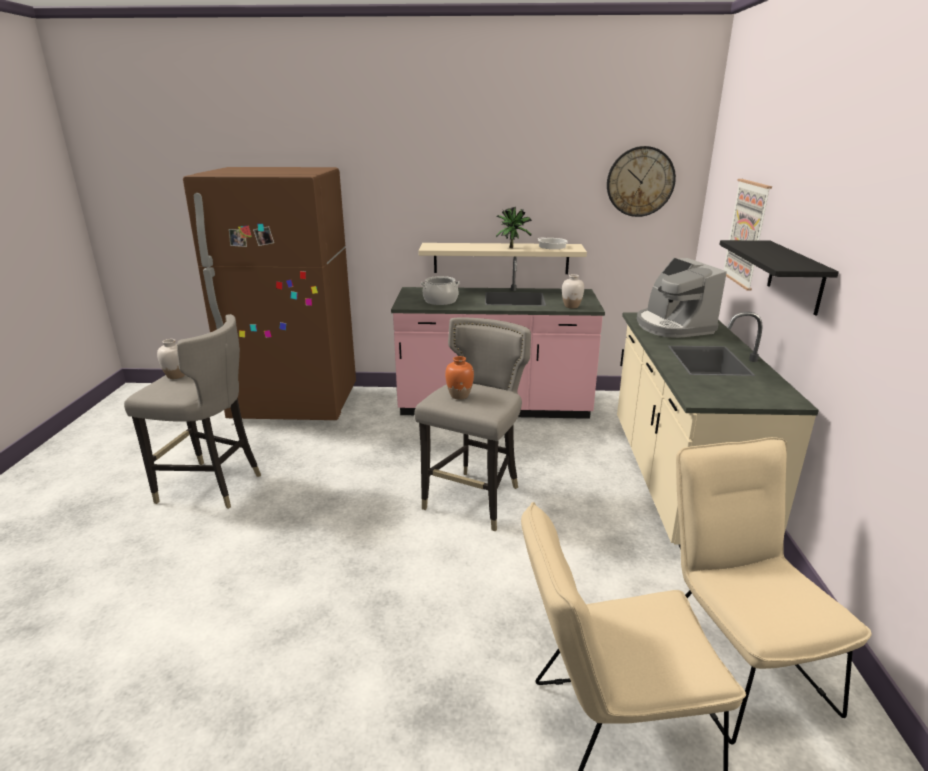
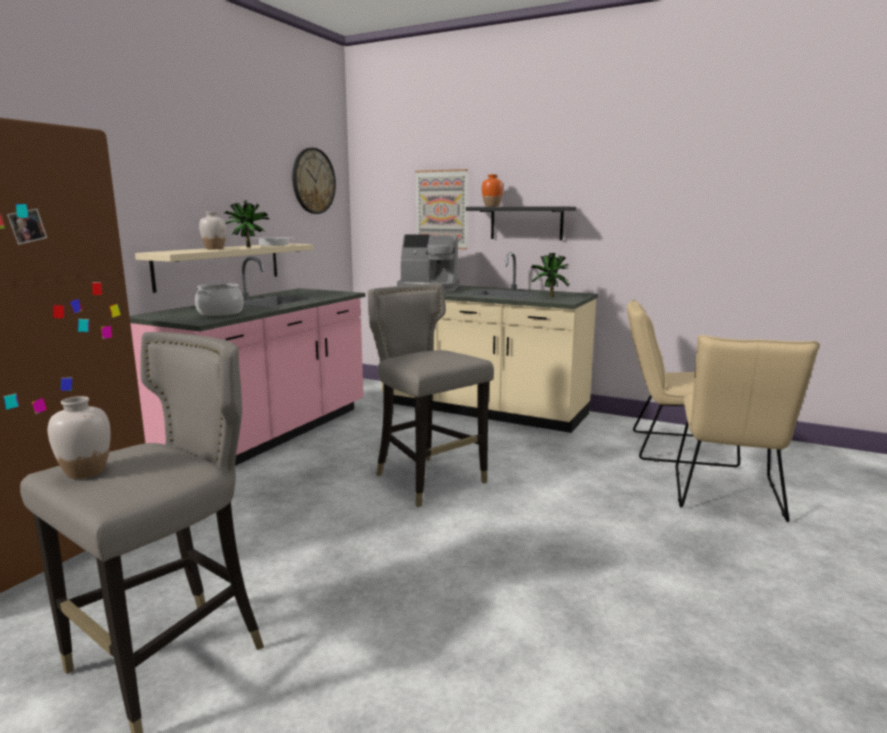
camera: 65 degrees left, 10 degrees down
(459, 395) = (427, 359): orange vase -> orange vase (491, 206)
(571, 306) = (334, 295): white vase -> white vase (214, 249)
(723, 386) = (549, 297): none -> potted plant

